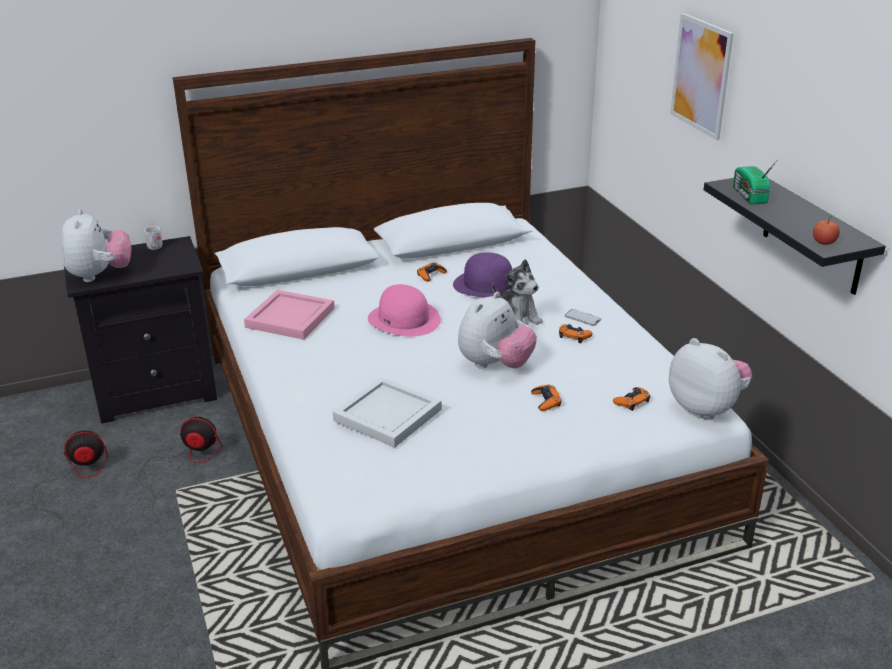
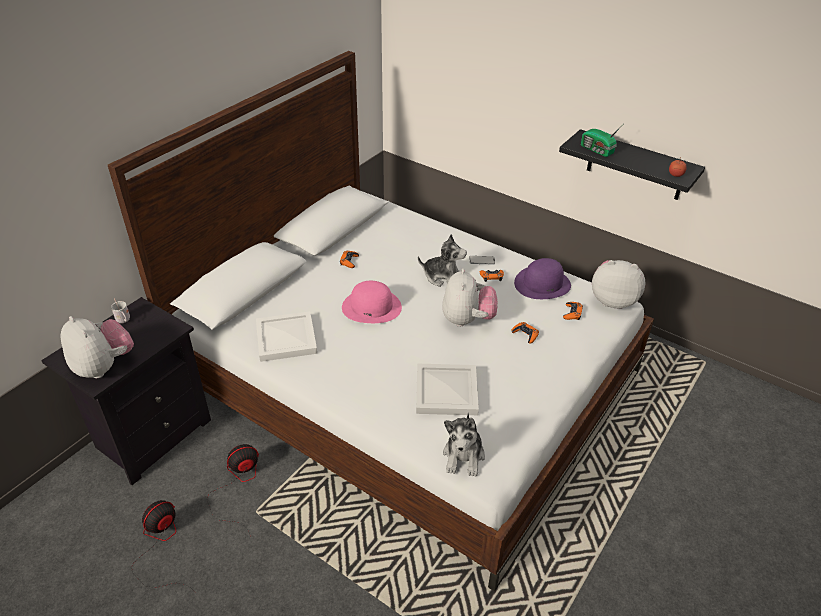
camera: 35 degrees left, 10 degrees up
(291, 317) = (287, 338): pink tray -> white tray
(338, 476) = (464, 456): none -> plush toy
(488, 285) = (397, 255): purple hat -> purple hat (542, 283)
(701, 75) = (511, 64): picture -> none

